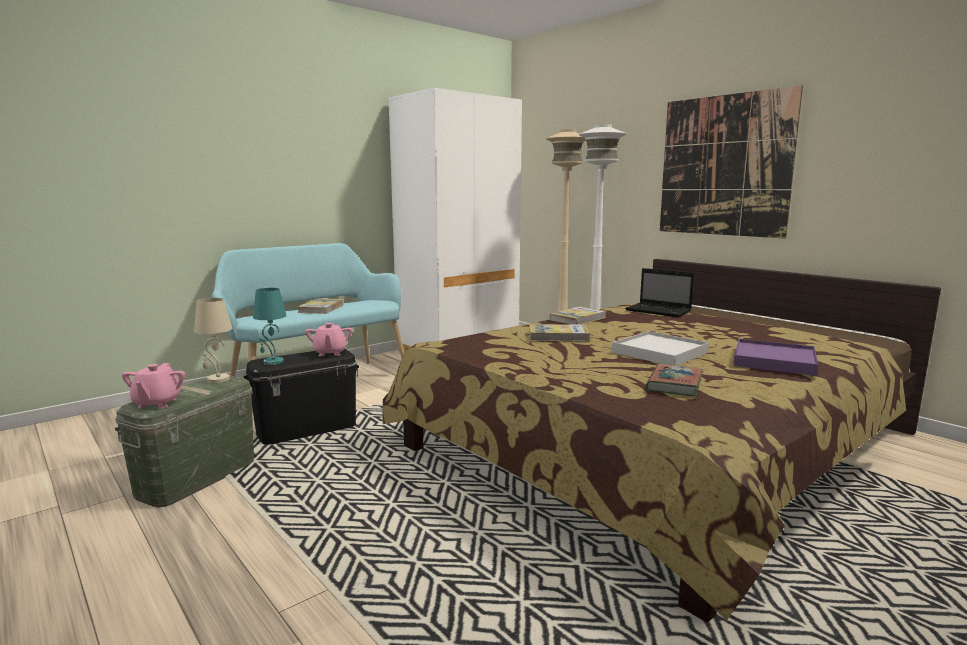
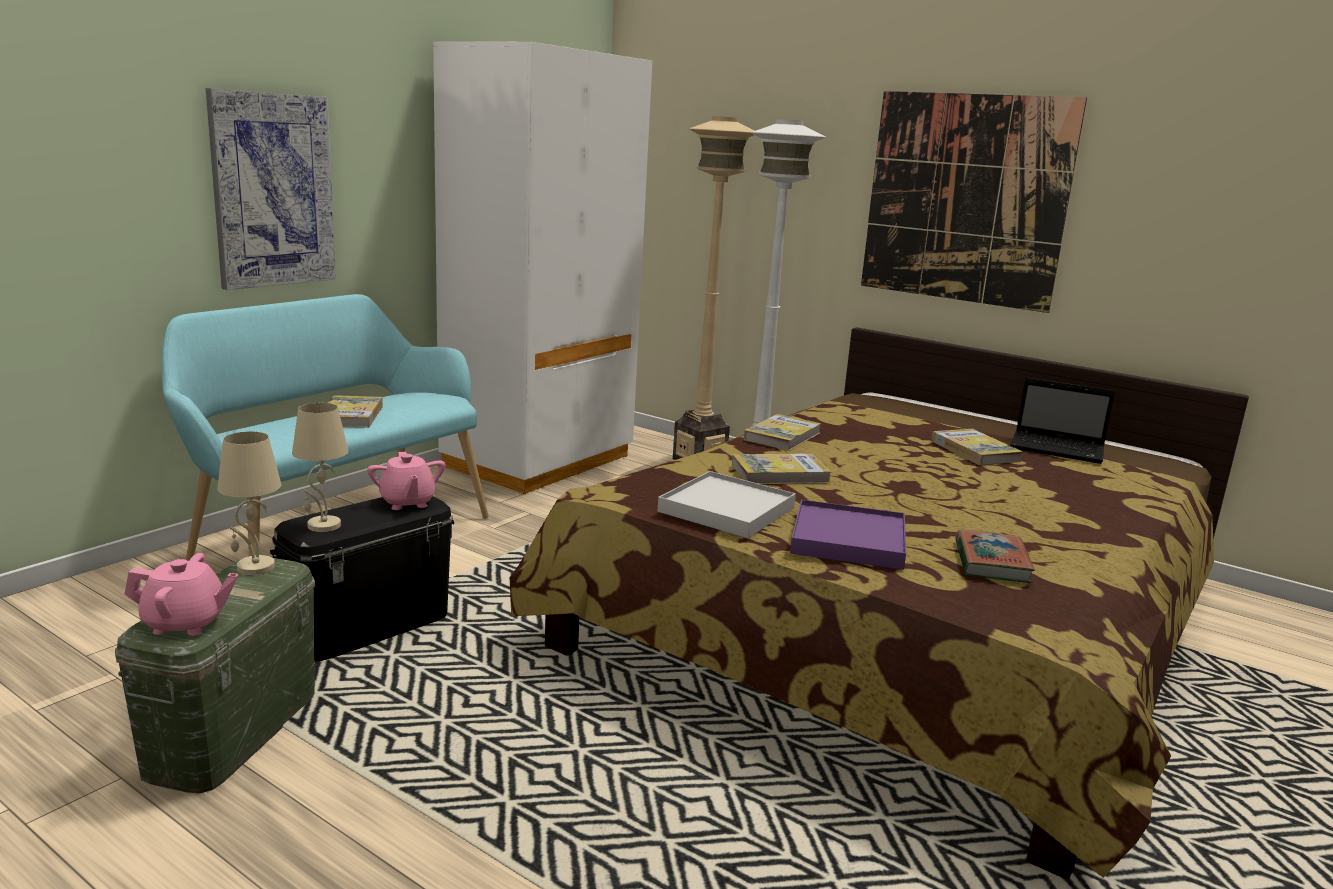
camera: 15 degrees left, 5 degrees up
(157, 403) = (185, 623): pink teapot -> pink teapot turned 75 degrees counterclockwise
(273, 362) = (323, 526): turquoise table lamp -> beige table lamp
(288, 182) = (272, 190): none -> picture
(659, 311) = (884, 418): laptop -> laptop (1059, 449)
(660, 352) = (936, 502): white tray -> white tray (727, 509)
(713, 327) = (974, 451): none -> book
(773, 361) = (1084, 513): purple tray -> purple tray (848, 540)

